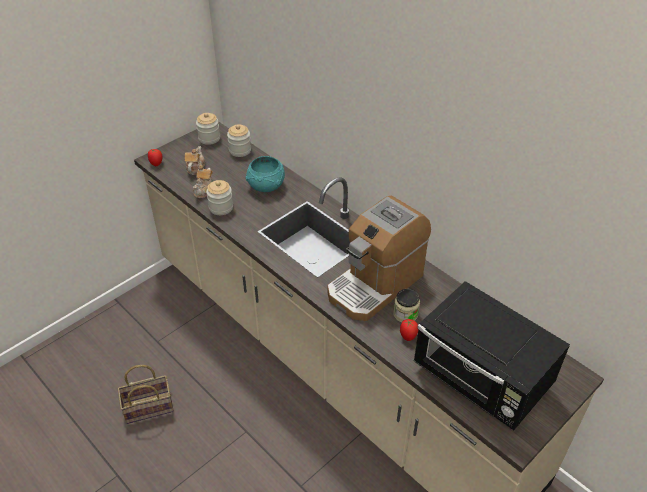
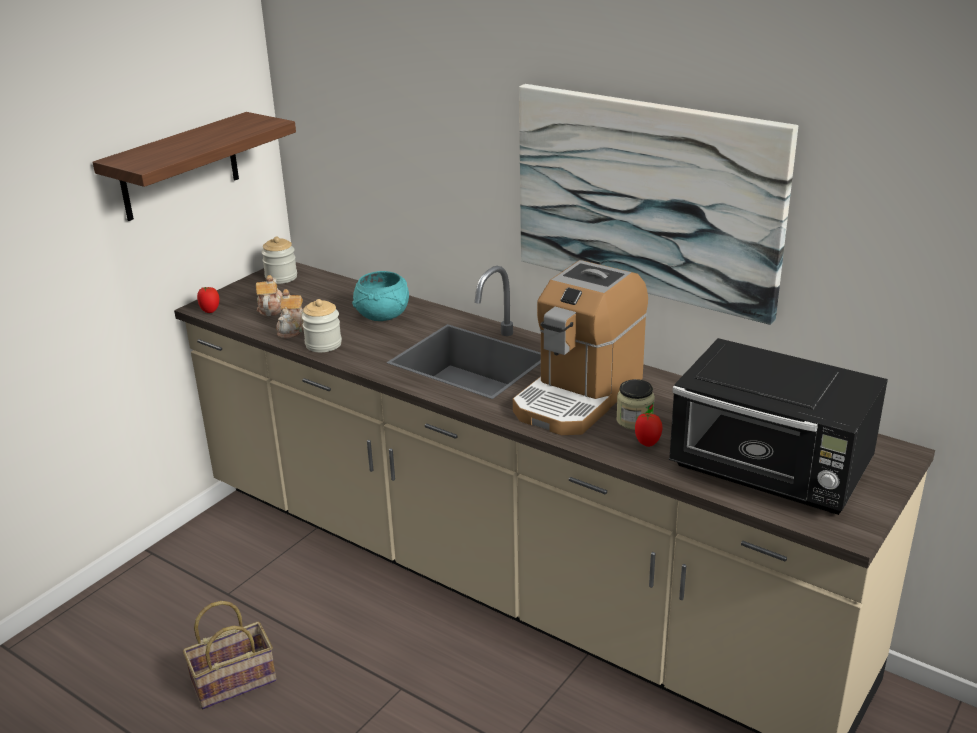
camera: 10 degrees left, 15 degrees down
(137, 69) = (179, 167): none -> shelf
(240, 150) = (331, 285): jar -> none
(440, 161) = (647, 198): none -> picture

